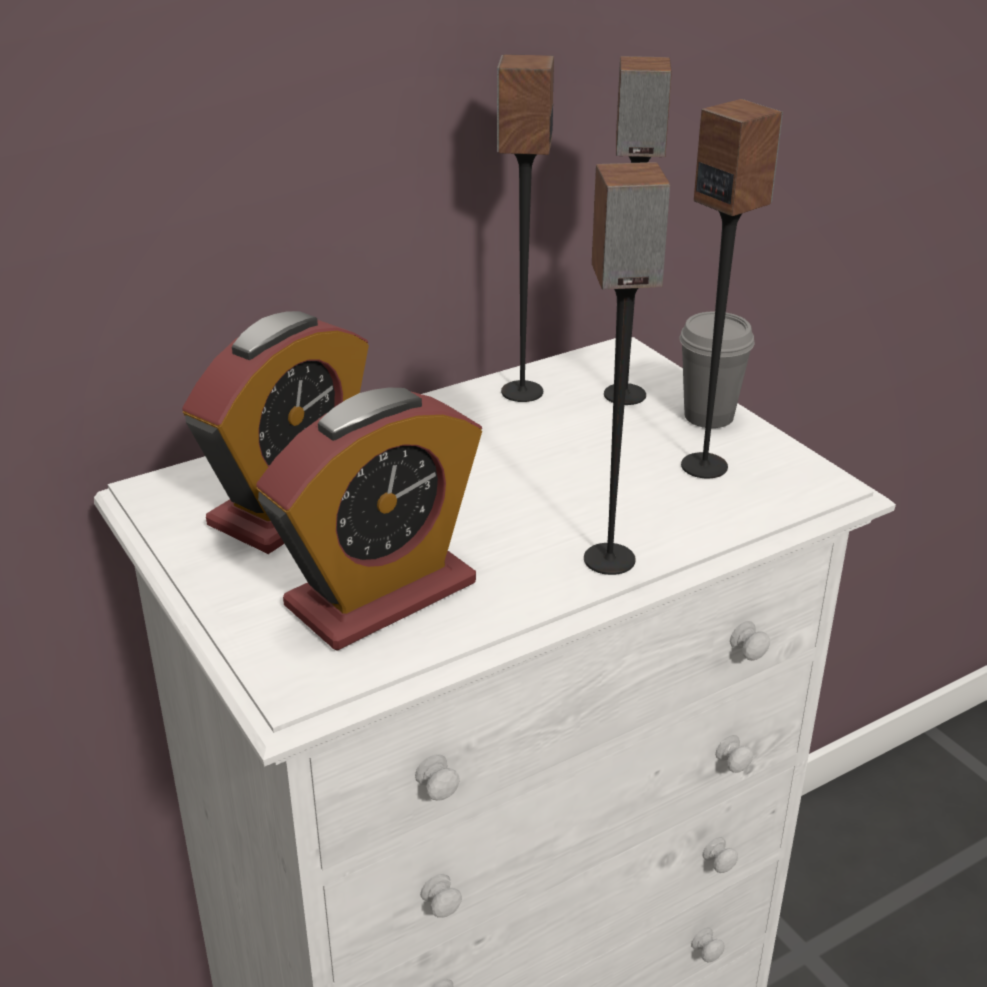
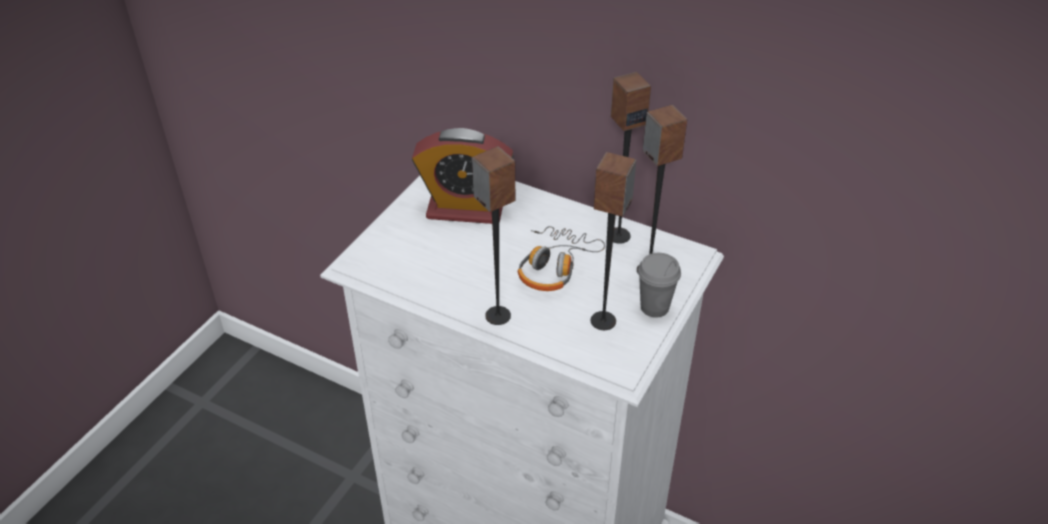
camera: 60 degrees right, 10 degrees up
(381, 595) = (424, 260): alarm clock -> none
(538, 467) = (555, 266): none -> headphones

